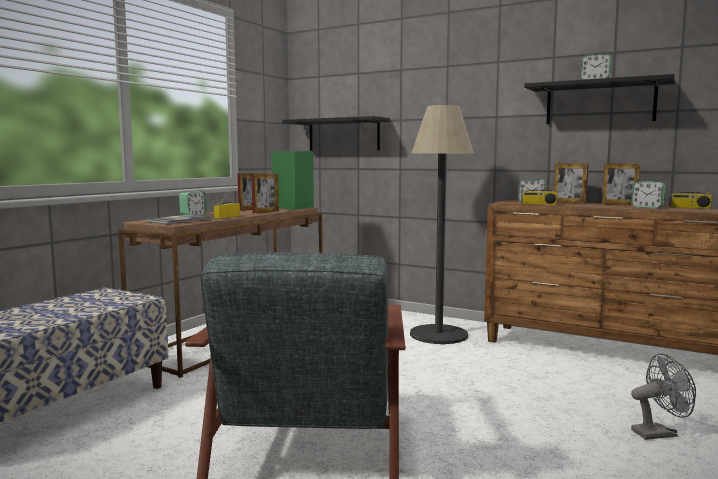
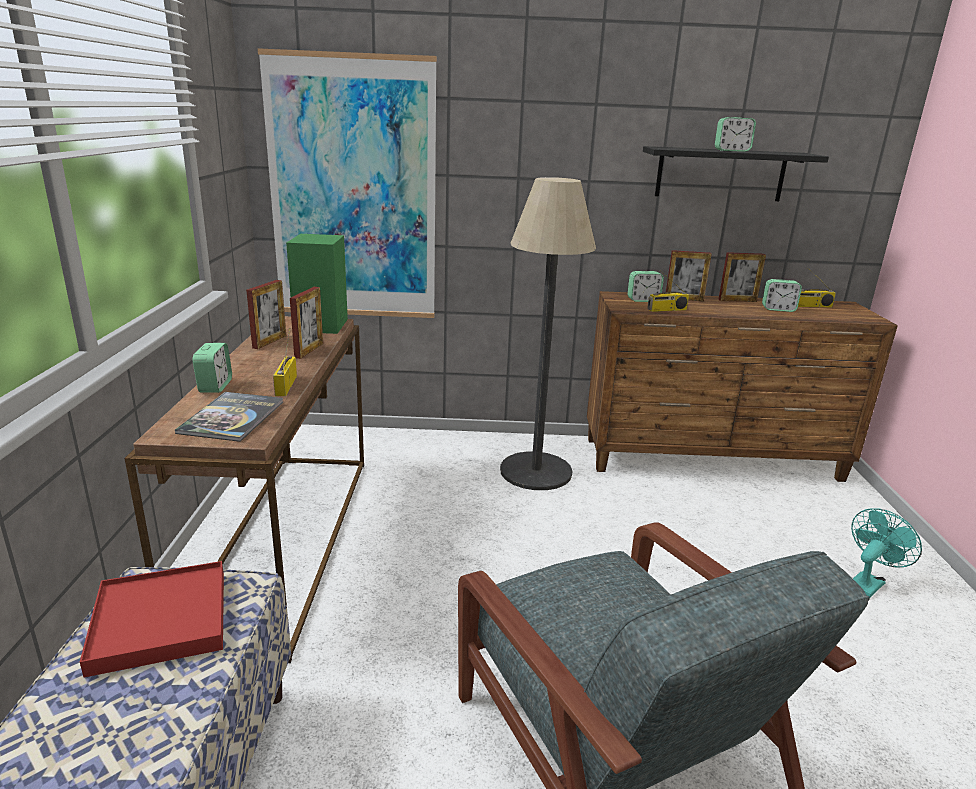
camera: 30 degrees left, 15 degrees up
(92, 299) = (160, 620): none -> red tray
(344, 135) = (353, 192): black shelf -> picture
(659, 433) = (867, 583): grey fan -> turquoise fan

